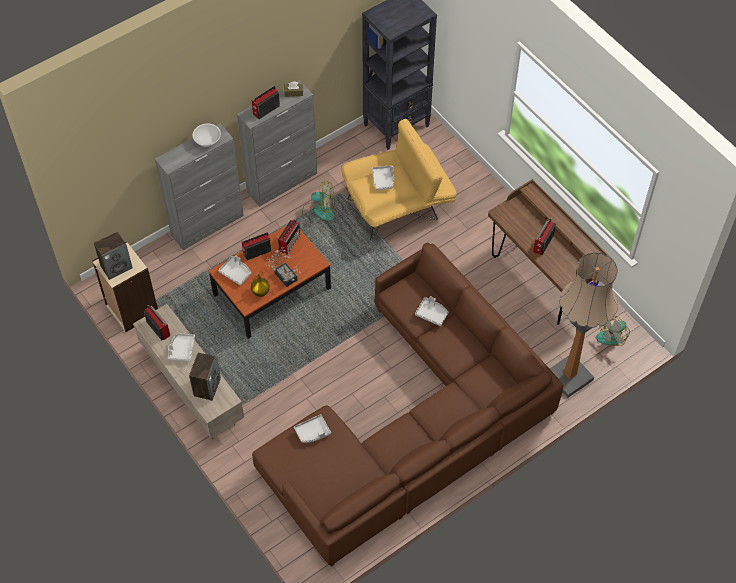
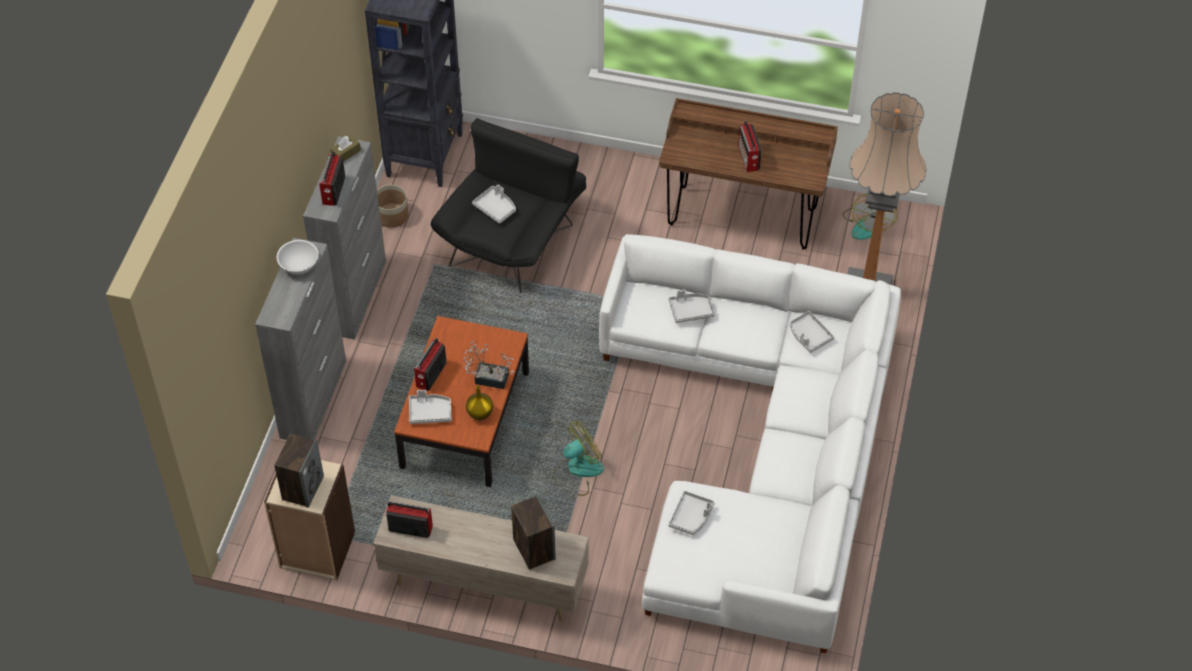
camera: 40 degrees left, 5 degrees down
(182, 350) = (462, 531): grey tray -> grey tray (809, 336)
(290, 242) = (458, 340): radio -> none
(318, 211) = (430, 300): fan -> fan (577, 471)
(345, 149) = (392, 216): none -> planter
(398, 205) = (514, 237): yellow armchair -> black armchair
(413, 425) = (761, 449): brown sofa -> white sofa

